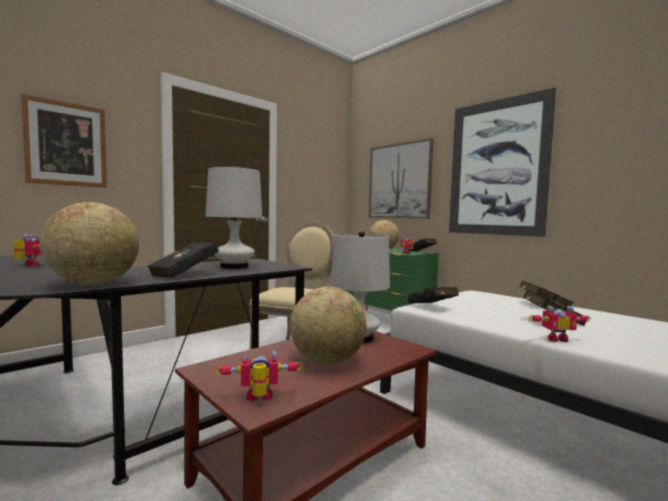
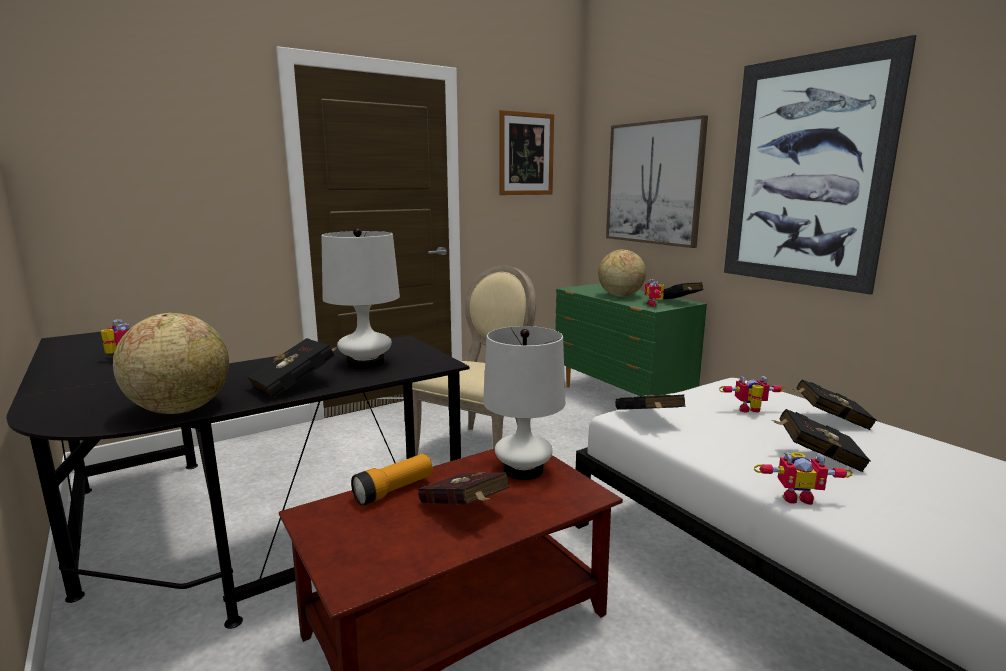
camera: 10 degrees right, 10 degrees up
(66, 144) = (160, 172): picture -> picture (526, 154)
(259, 400) = (358, 570): toy robot -> toy robot (751, 412)
(266, 352) = (394, 490): none -> flashlight
(327, 361) = (465, 511): globe -> red book

